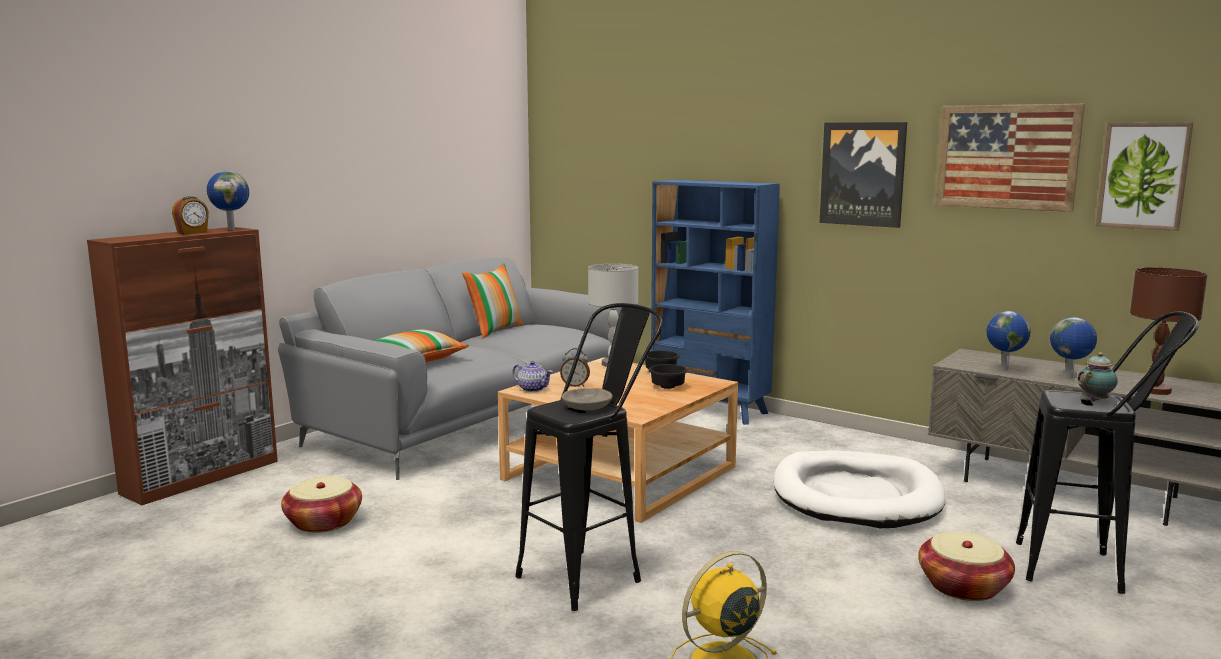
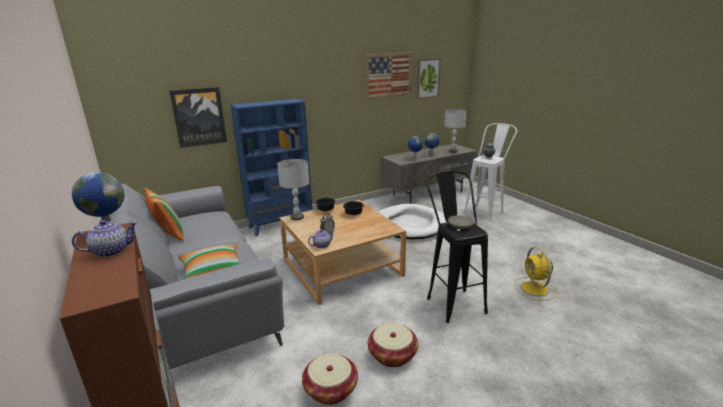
camera: 65 degrees left, 10 degrees up
(192, 233) = (110, 251): alarm clock -> teapot
(862, 174) = (334, 88): picture -> picture (199, 117)
(963, 587) = (491, 232): basket -> basket (392, 355)
(1088, 570) = (486, 211): black stool -> white stool
(1155, 391) = (453, 151): brown table lamp -> grey table lamp

